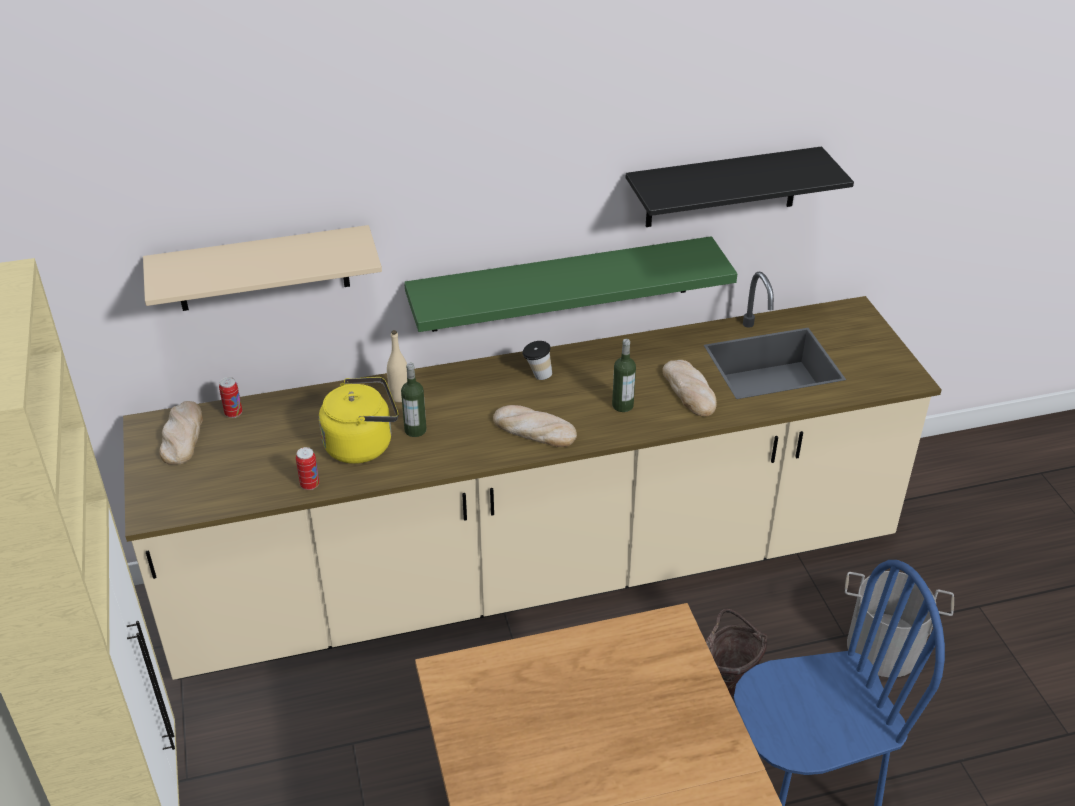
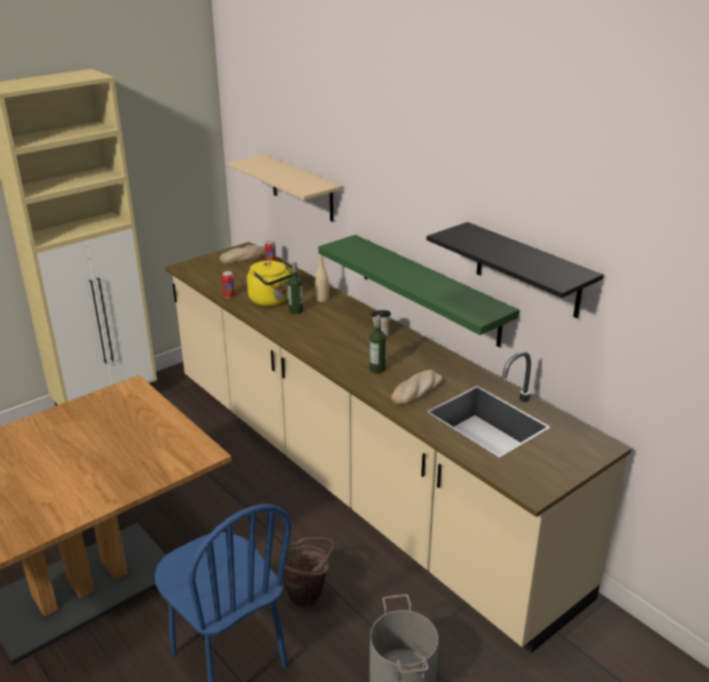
camera: 65 degrees right, 10 degrees down
(533, 430) = (325, 345): bread -> none

